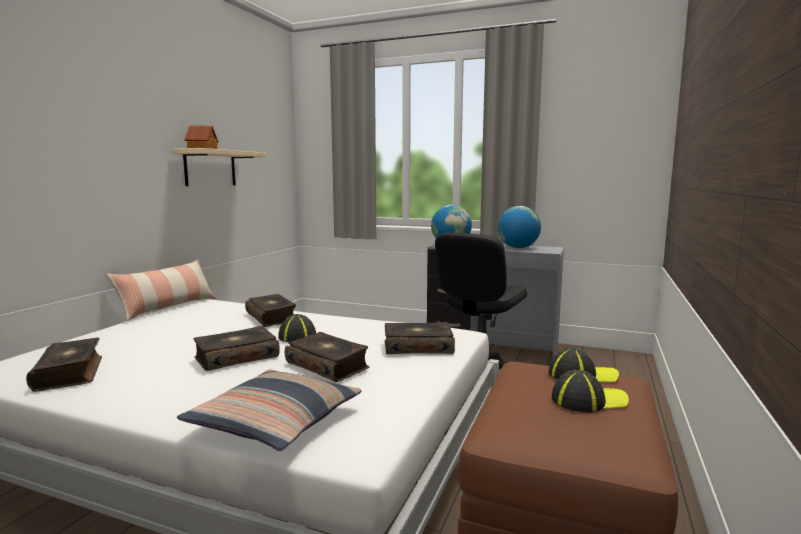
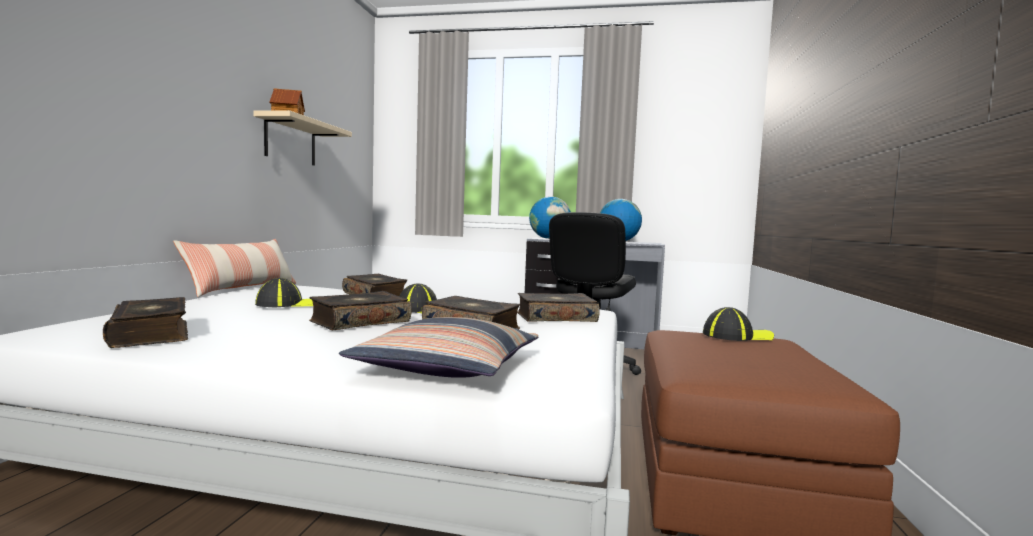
camera: 10 degrees left, 5 degrees down
(588, 400) = (760, 351): cap -> cap (290, 304)

